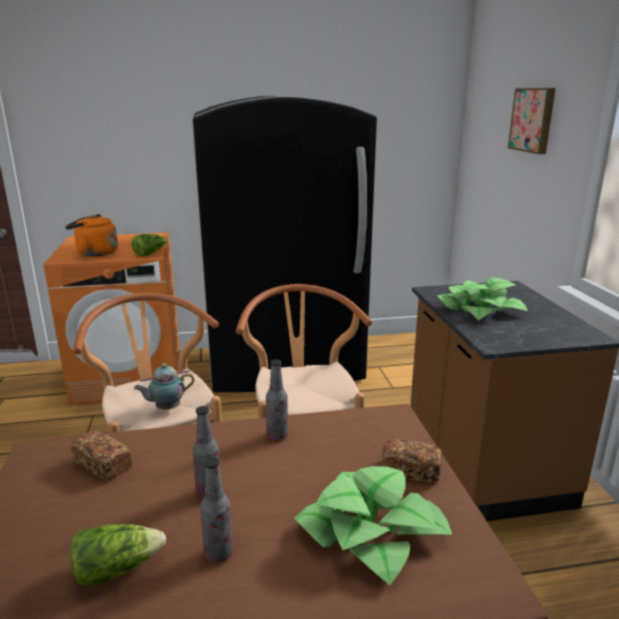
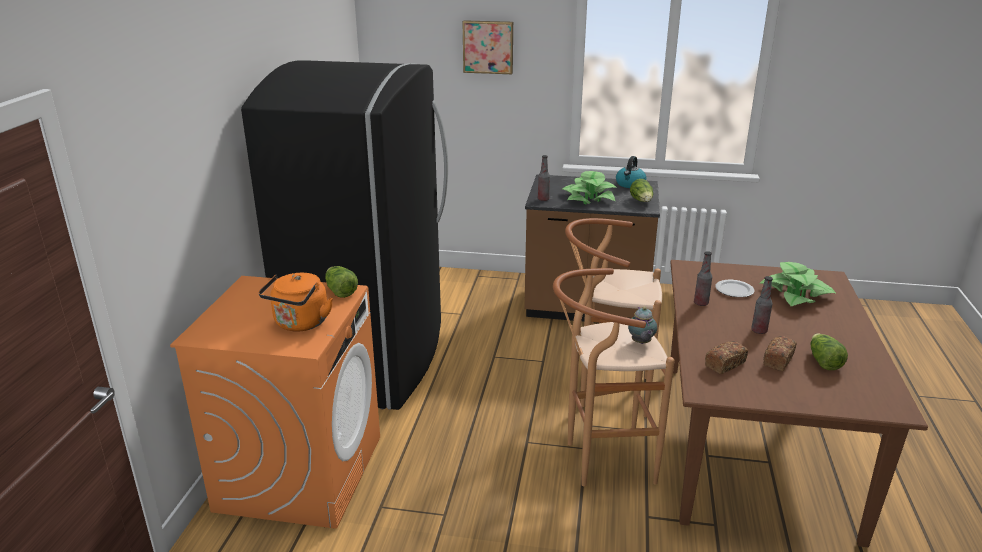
camera: 70 degrees left, 5 degrees up
(218, 553) = (811, 333): bottle -> bottle (543, 199)
(339, 463) = (735, 290): none -> plate
(410, 470) = (745, 274): bread -> bread (778, 360)
(515, 339) = (642, 201): none -> lettuce
(570, 327) = (630, 184): none -> kettle

